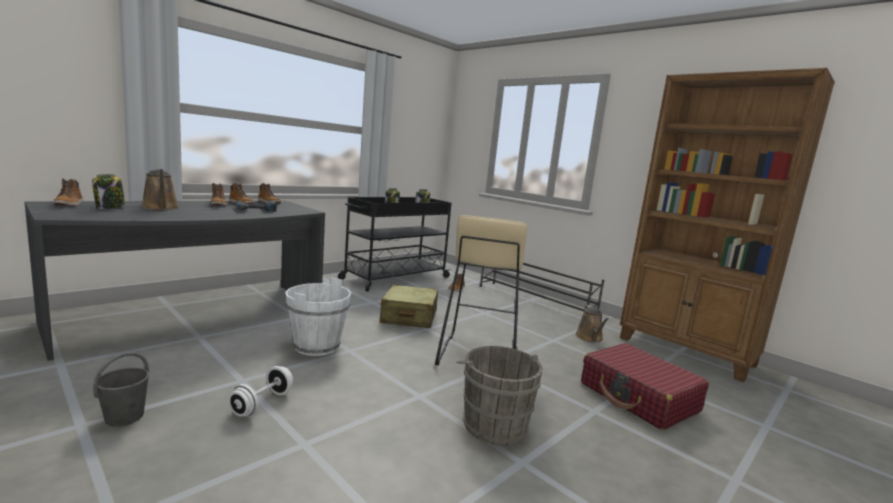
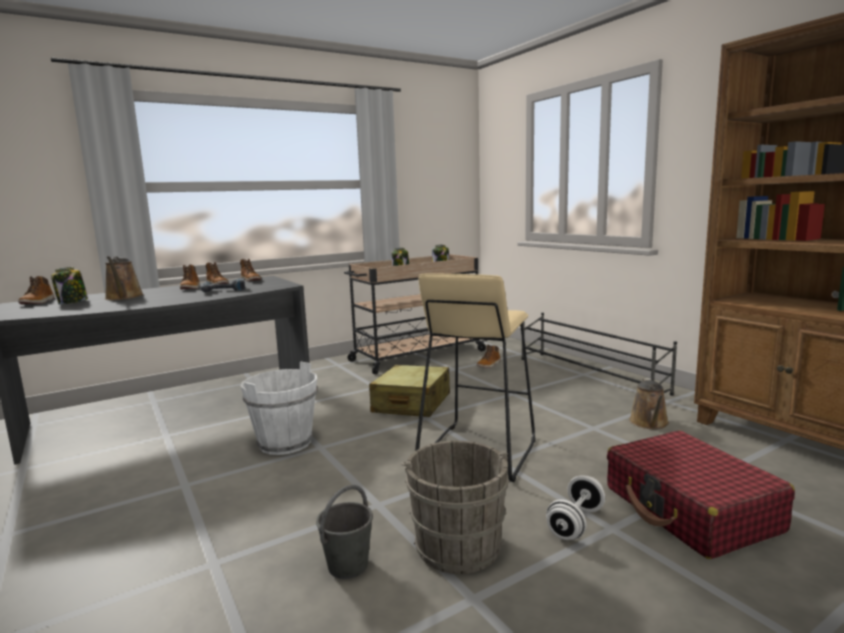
camera: 15 degrees right, 0 degrees up
(125, 417) = (51, 526): grey bucket -> grey bucket (348, 565)
(262, 404) = (192, 513): white dumbbell -> white dumbbell (575, 523)
(395, 278) = (416, 356): black cart -> beige cart

